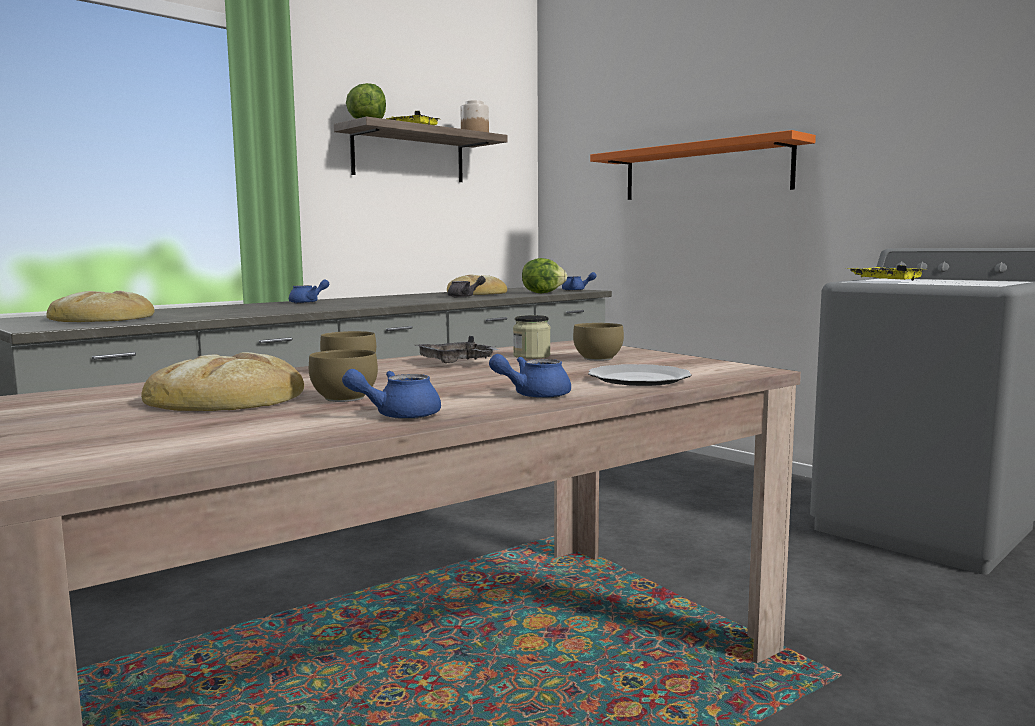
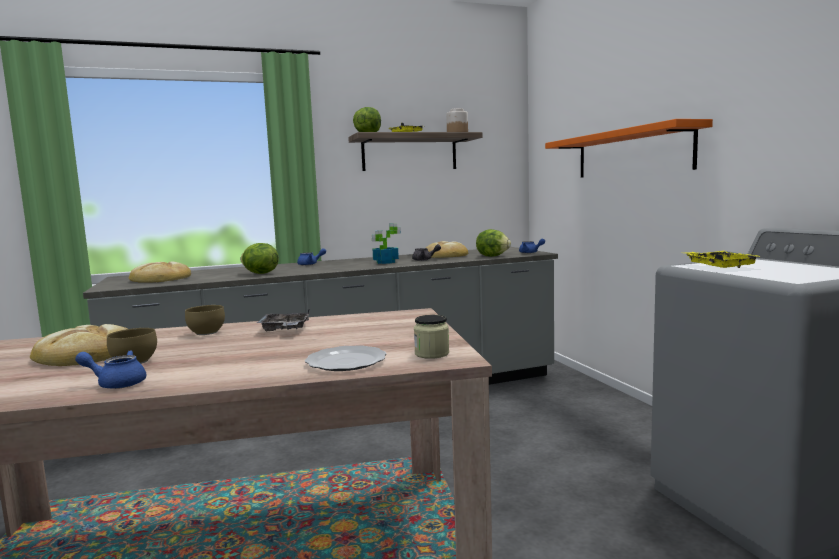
camera: 25 degrees right, 0 degrees up
(266, 310) = (260, 273): none -> lettuce
(417, 299) = (385, 262): none -> potted plant
(531, 356) = (347, 326): jar -> jar (432, 354)
(533, 395) = (235, 373): blue teapot -> none
(599, 358) = (382, 333): brown bowl -> none

